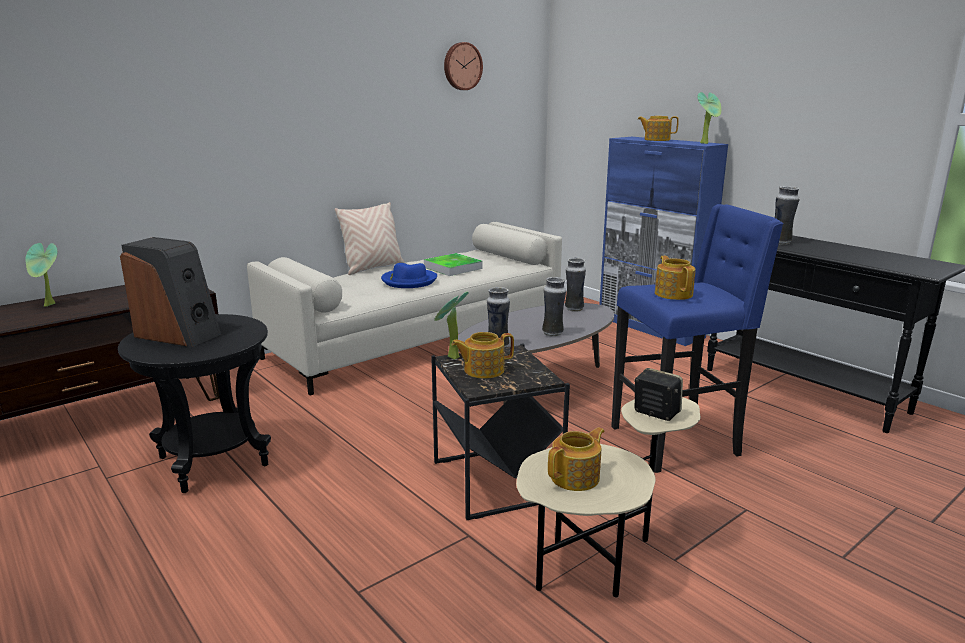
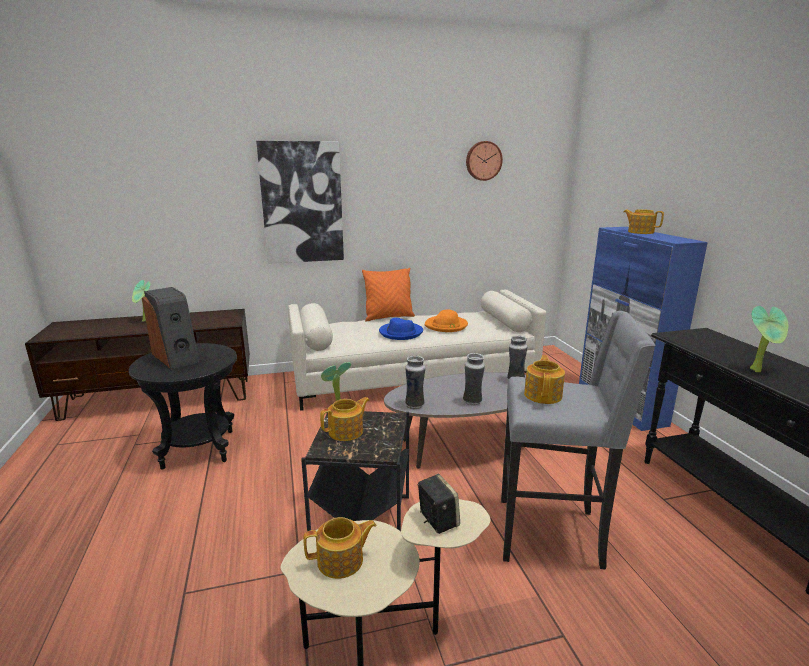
camera: 25 degrees right, 0 degrees up
(255, 121) = (302, 203): none -> picture
(372, 268) = (388, 317): beige pillow -> orange pillow
(453, 268) = (446, 326): tray -> orange hat
(483, 370) = (347, 432): teapot -> teapot turned 135 degrees clockwise
(677, 442) = (551, 534): blue stool -> grey stool
(706, 143) = (682, 240): potted plant -> potted plant (758, 371)
(780, 243) = (725, 353): vase -> none

